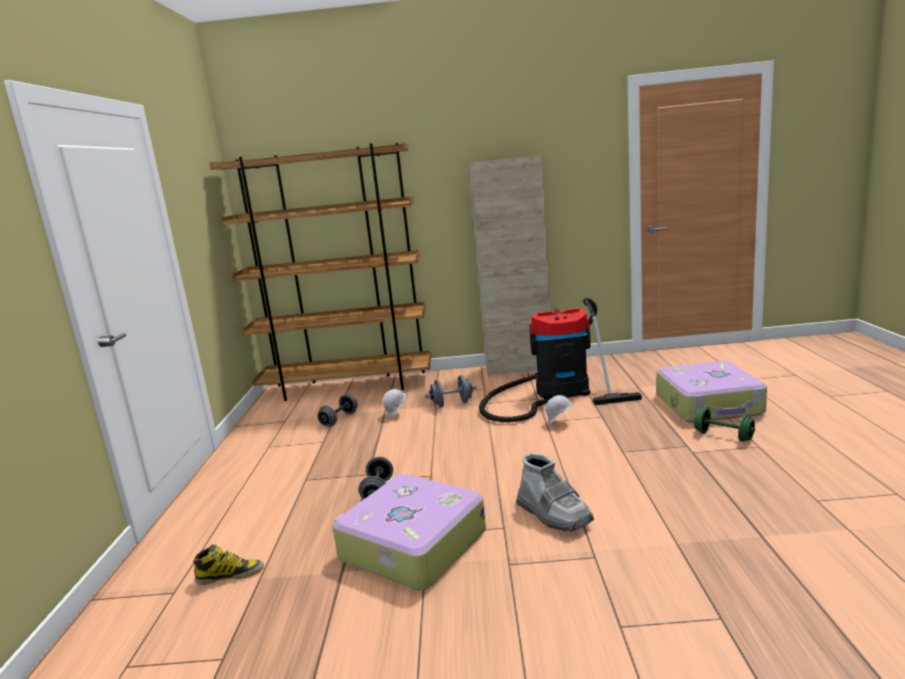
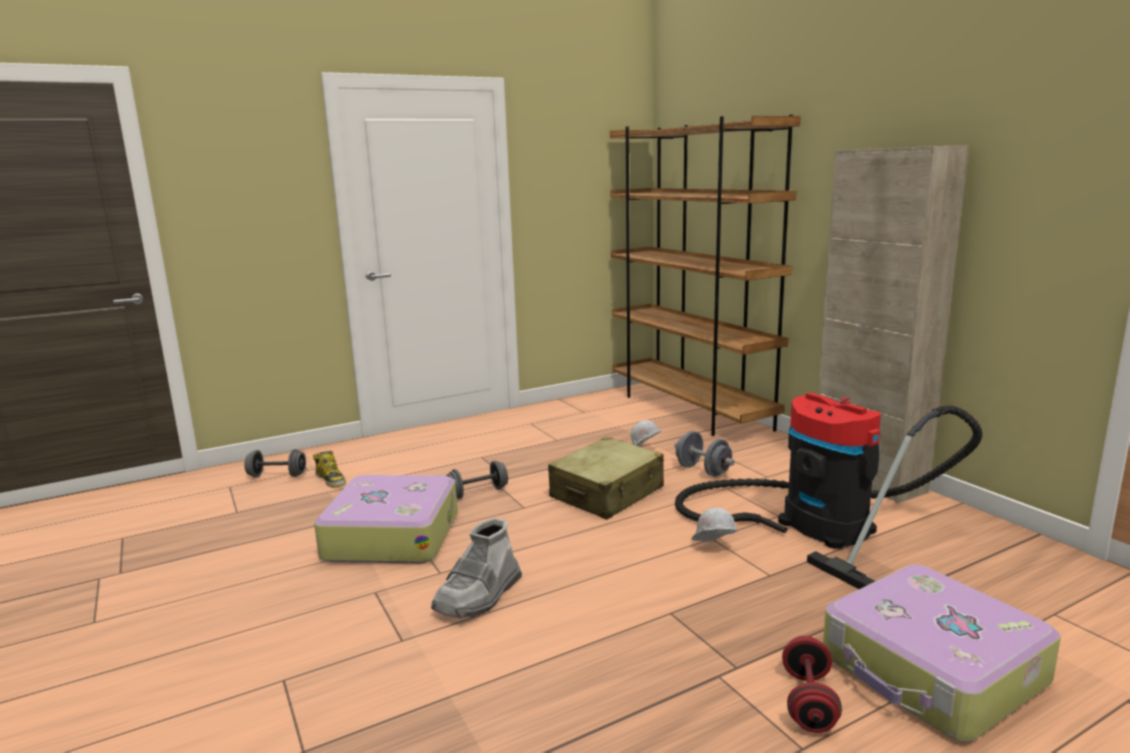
camera: 60 degrees right, 0 degrees up
(339, 420) = (609, 431): grey dumbbell -> grey dumbbell (277, 476)
(446, 440) = (607, 493): none -> beige suitcase
(723, 436) = (808, 702): green dumbbell -> red dumbbell

